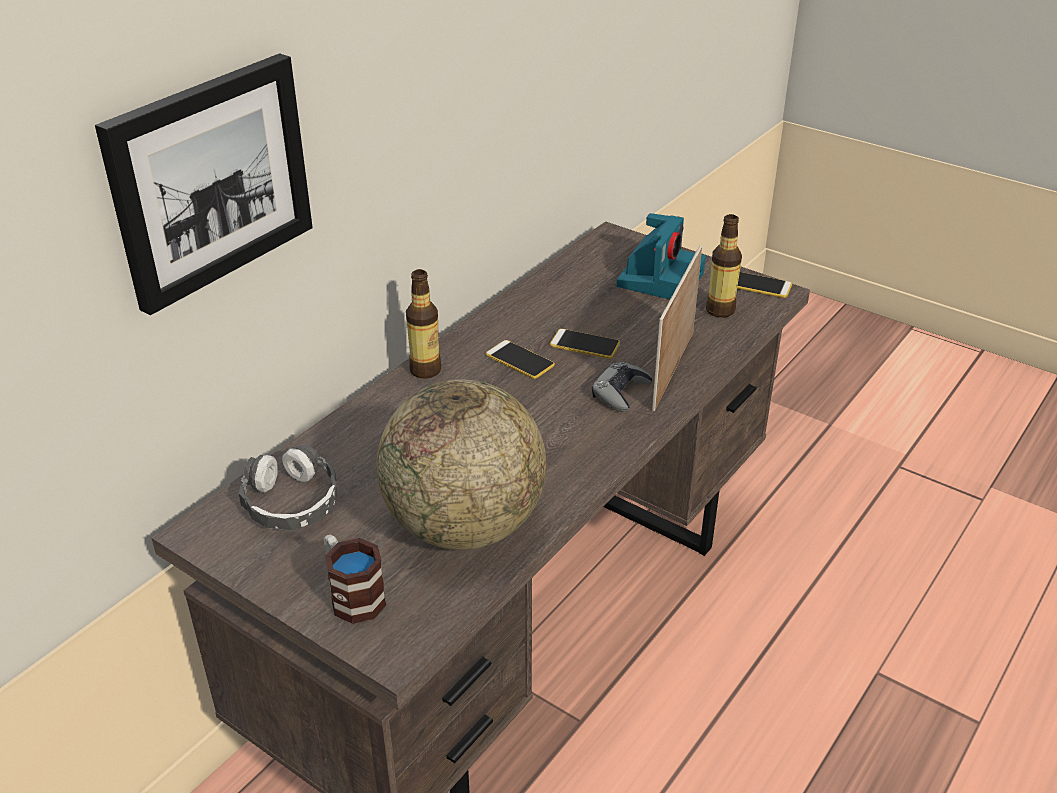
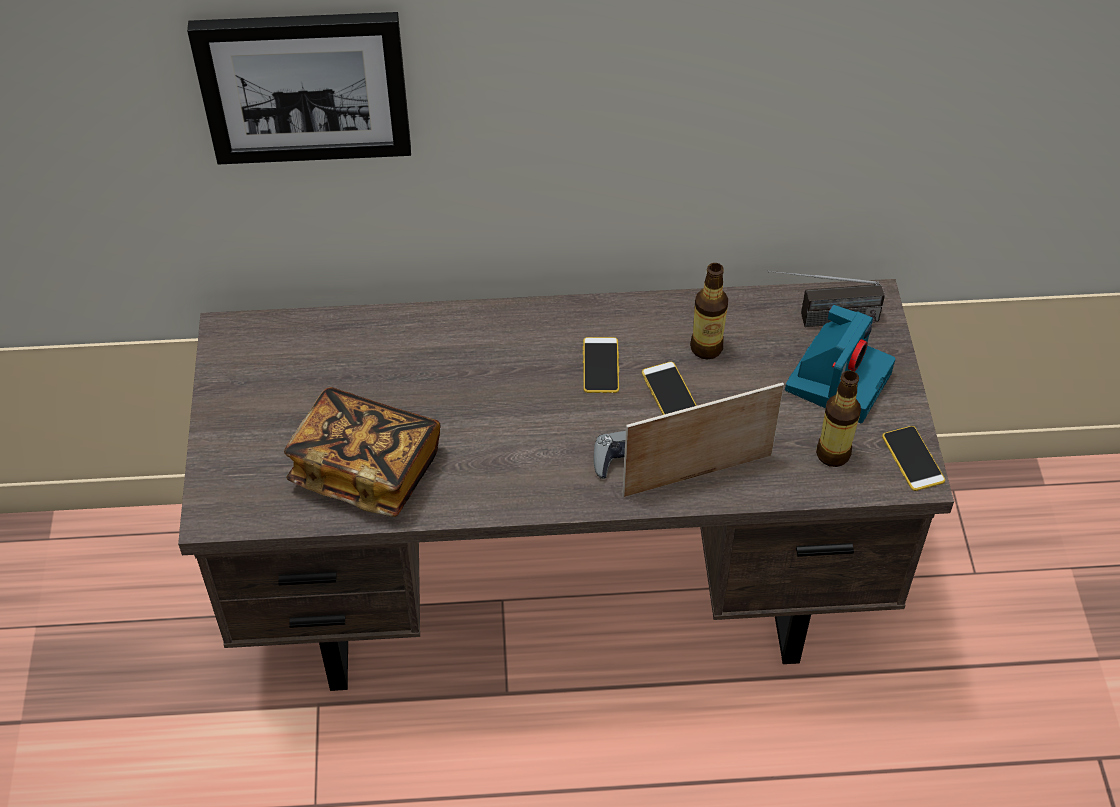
camera: 50 degrees right, 15 degrees up
(291, 502) = (300, 355): headphones -> none
(352, 595) = (242, 456): mug -> none
(425, 370) = (524, 317): bottle -> bottle (706, 348)
(465, 526) = (366, 469): globe -> book
(602, 260) = (819, 320): none -> radio
(660, 278) = (838, 379): camera -> camera turned 45 degrees counterclockwise

